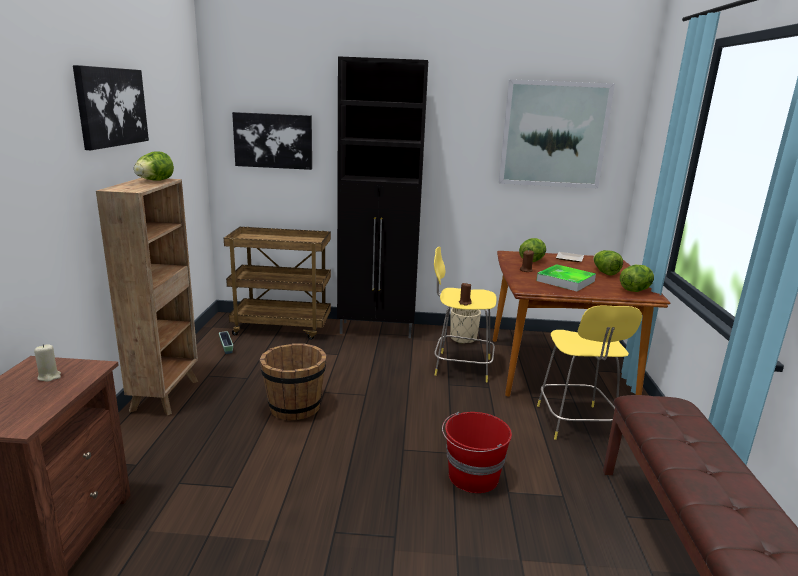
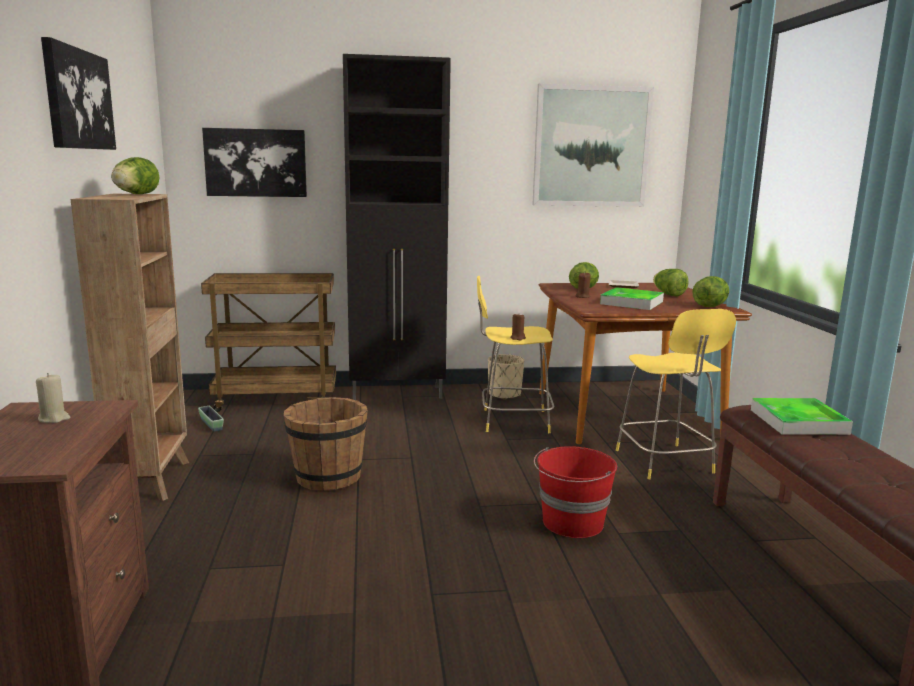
camera: 10 degrees left, 5 degrees down
(677, 421) = (798, 421): none -> tray

